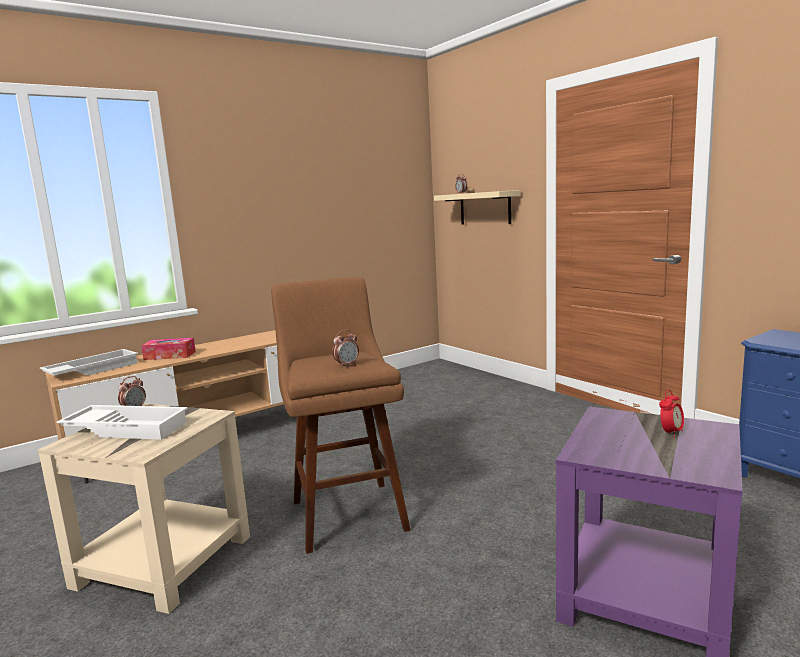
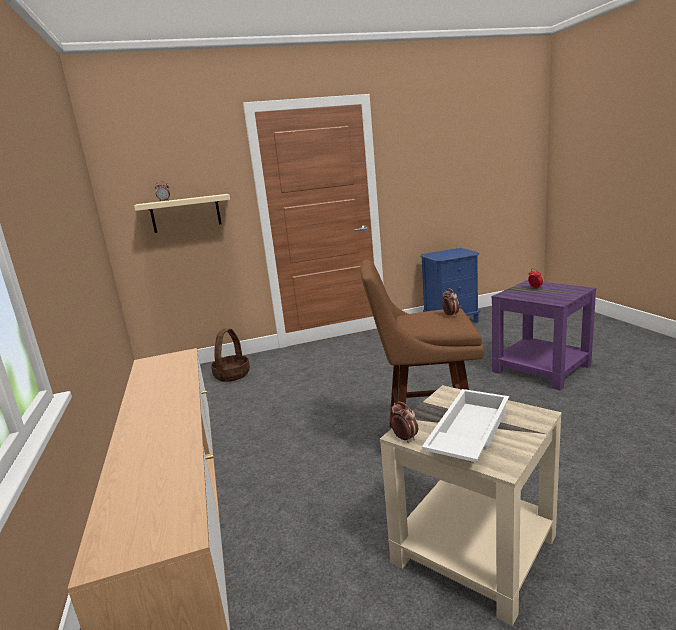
camera: 70 degrees left, 5 degrees up
(92, 370) = (142, 516): white tray -> none
(170, 355) = (153, 448): tissue box -> none
(462, 387) = (232, 375): none -> basket

